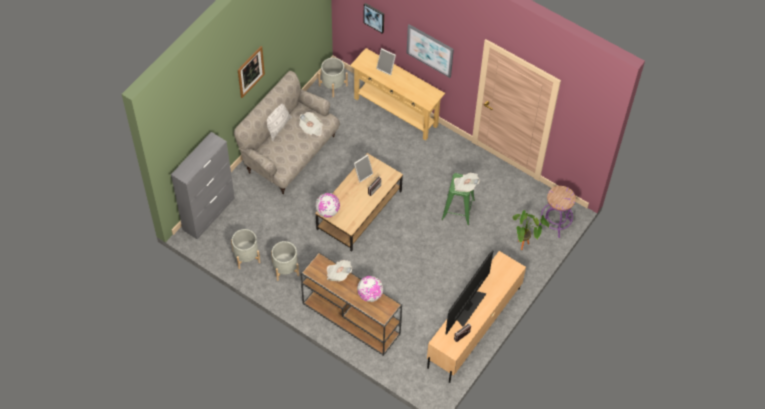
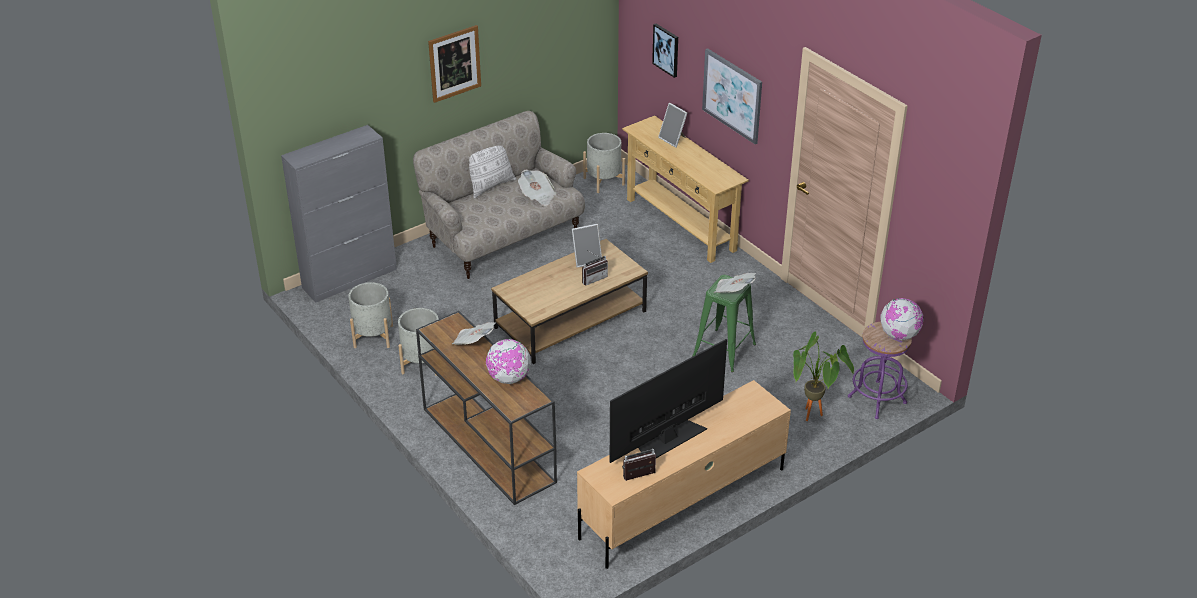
camera: 20 degrees right, 20 degrees down
(328, 211) = (511, 290): globe -> globe (899, 335)

